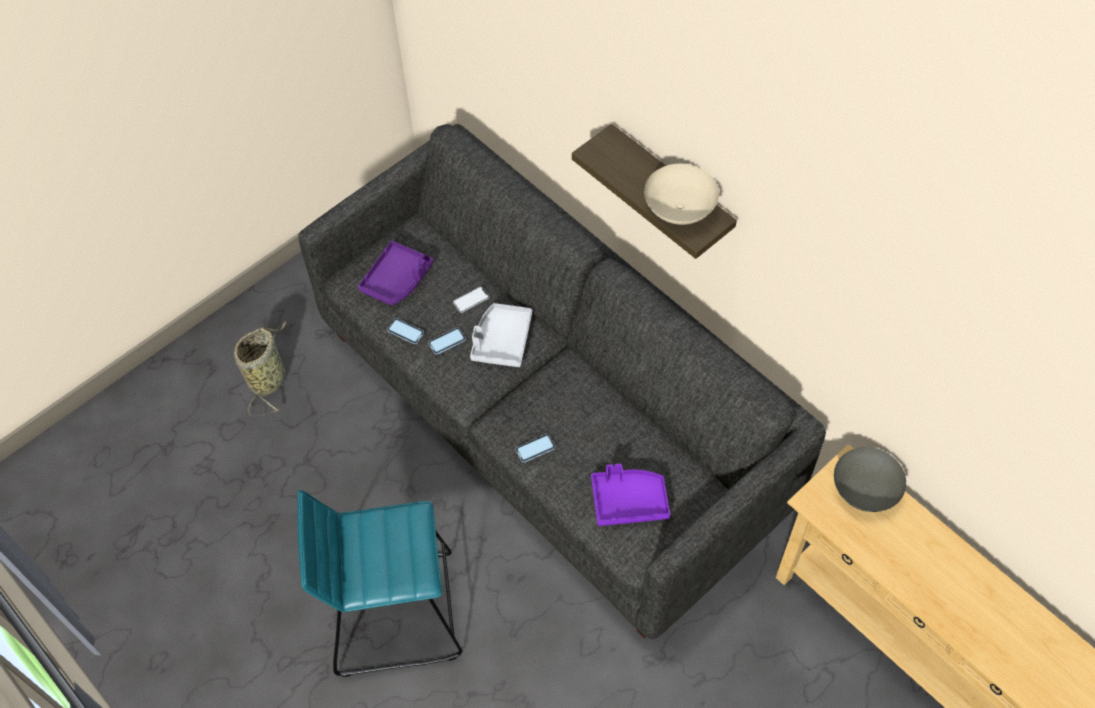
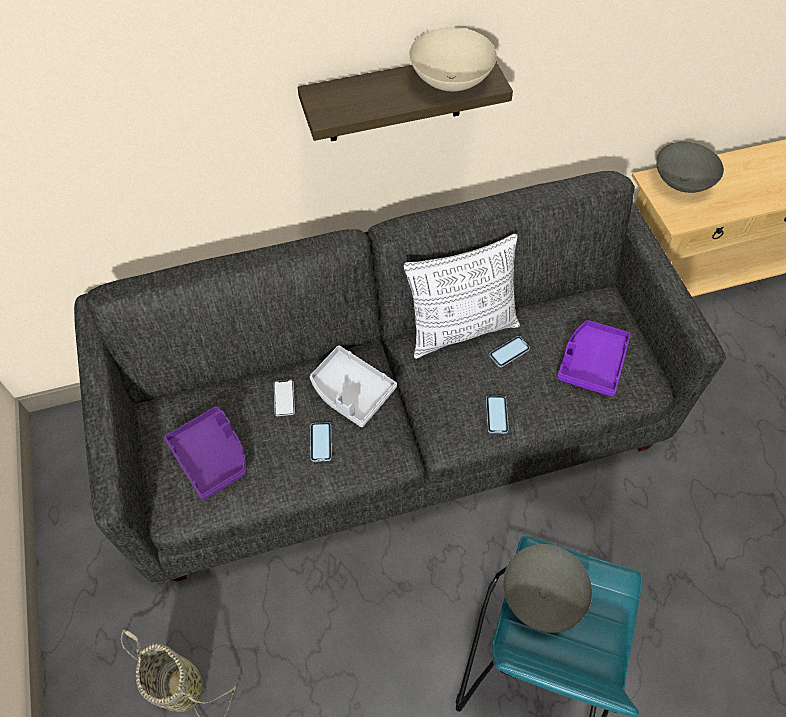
camera: 65 degrees left, 0 degrees up
(387, 528) = (542, 594): none -> grey bowl
(405, 332) = (283, 477): phone -> phone (509, 352)
(605, 390) = (461, 329): none -> pillow

